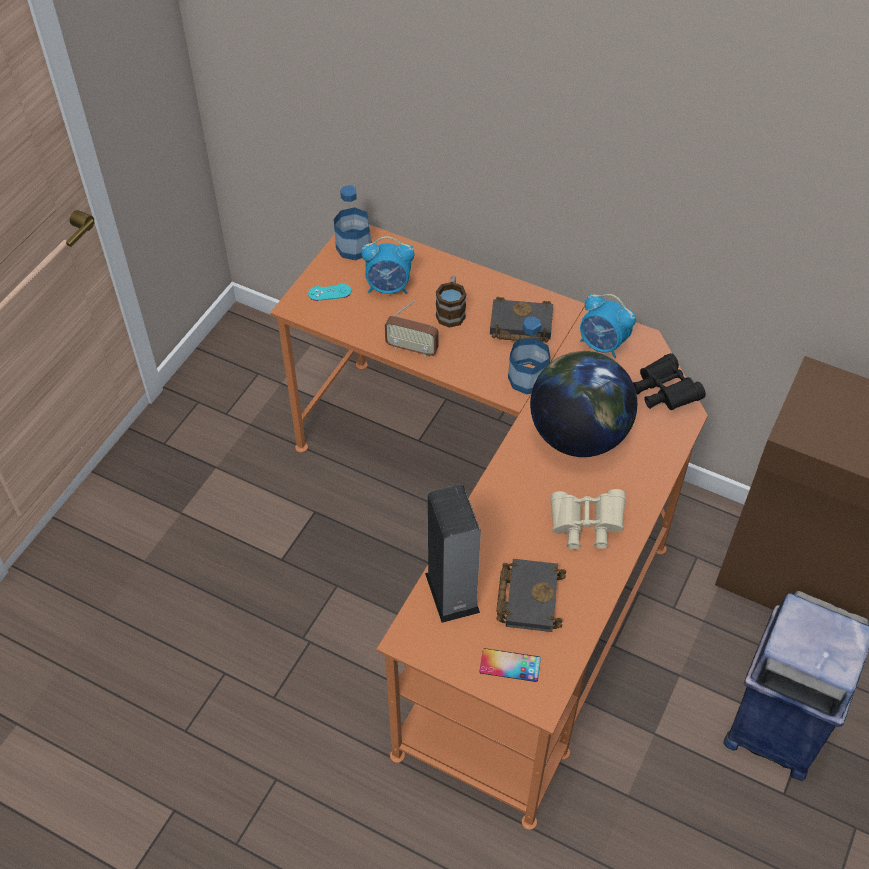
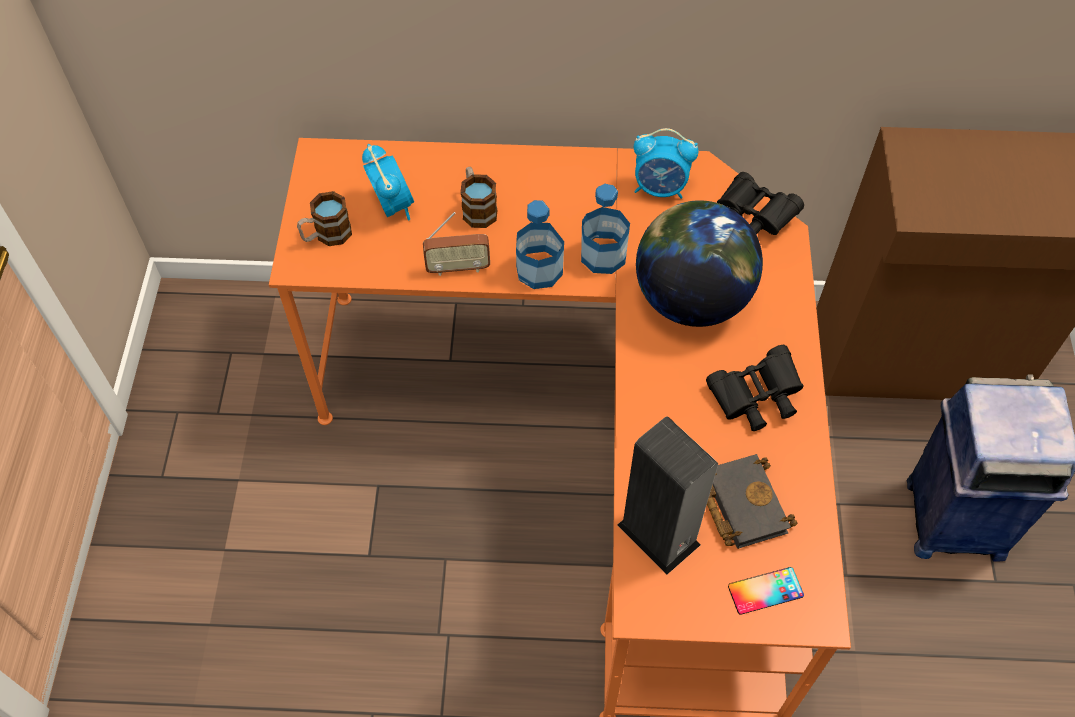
camera: 25 degrees left, 5 degrees up
(329, 292) = (326, 235): turquoise game controller -> mug
(354, 247) = (325, 171): bottle -> bottle (539, 270)
(389, 287) = (392, 205): alarm clock -> alarm clock turned 90 degrees counterclockwise
(519, 326) = (560, 198): black book -> none
(585, 526) = (755, 399): beige binoculars -> black binoculars

